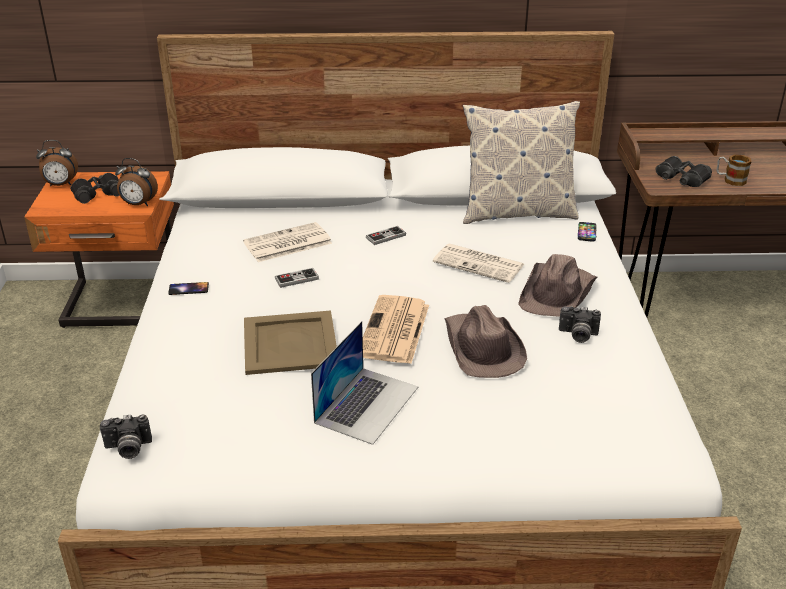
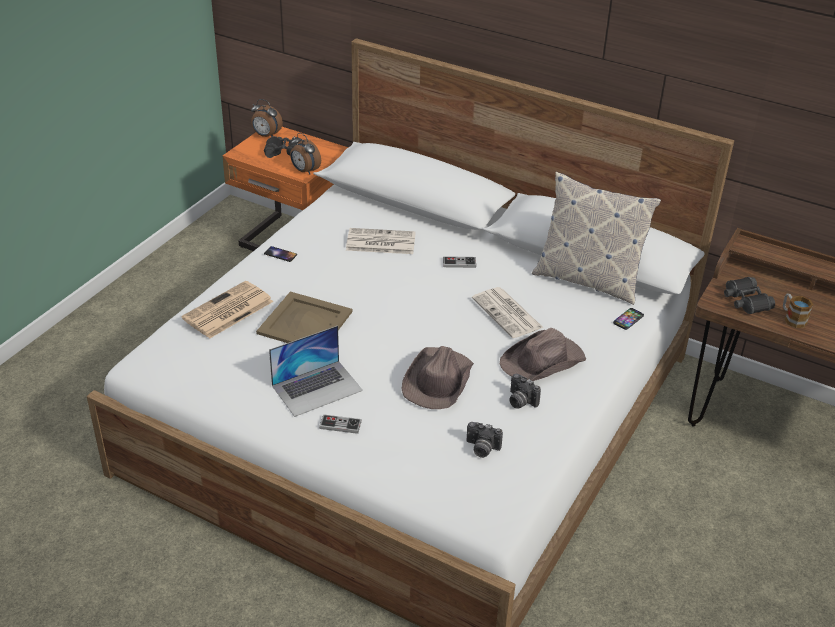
camera: 30 degrees right, 5 degrees up
(128, 449) = (149, 354): camera -> camera (481, 449)
(296, 279) = (358, 274): game controller -> game controller (340, 425)
(394, 331) = (387, 342): newspaper -> newspaper (227, 311)

